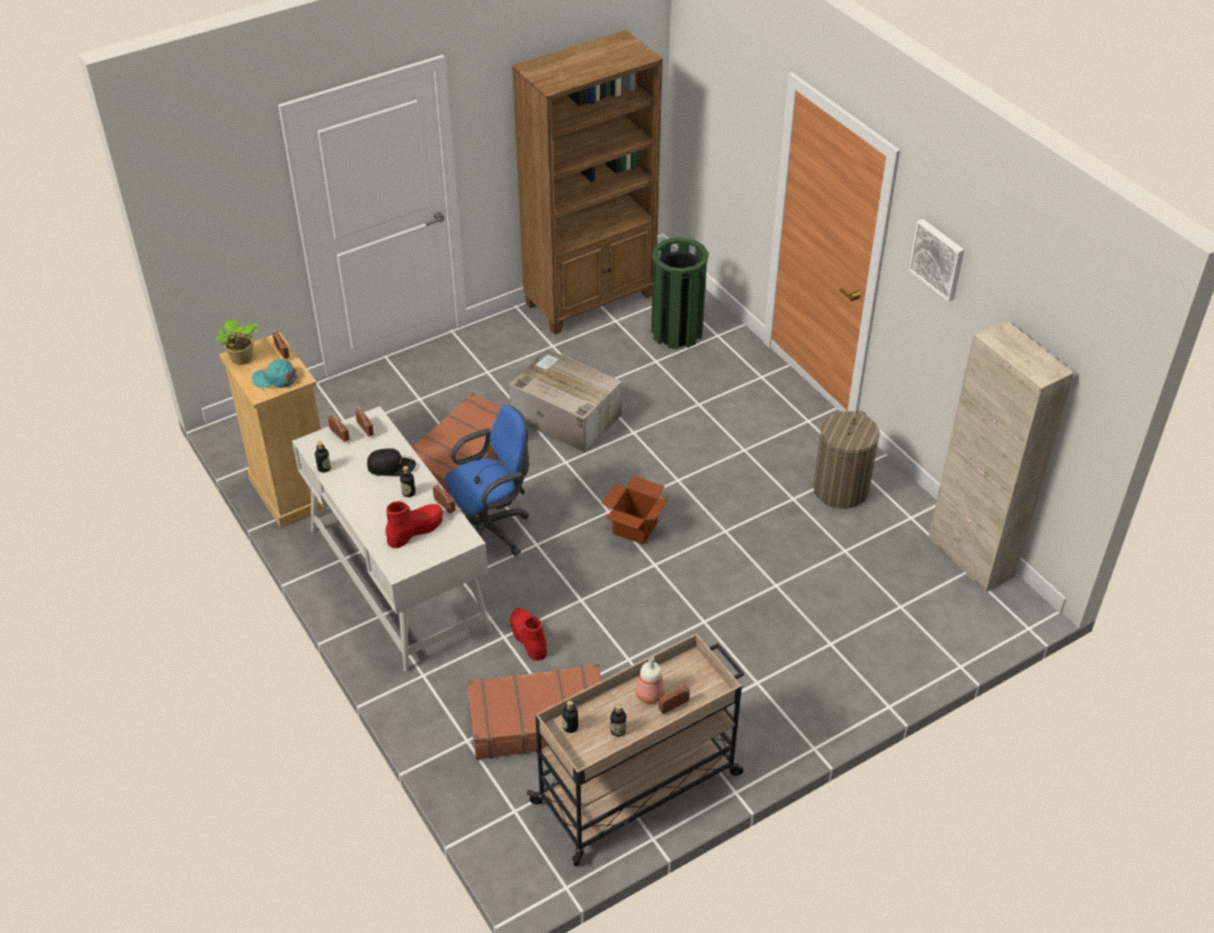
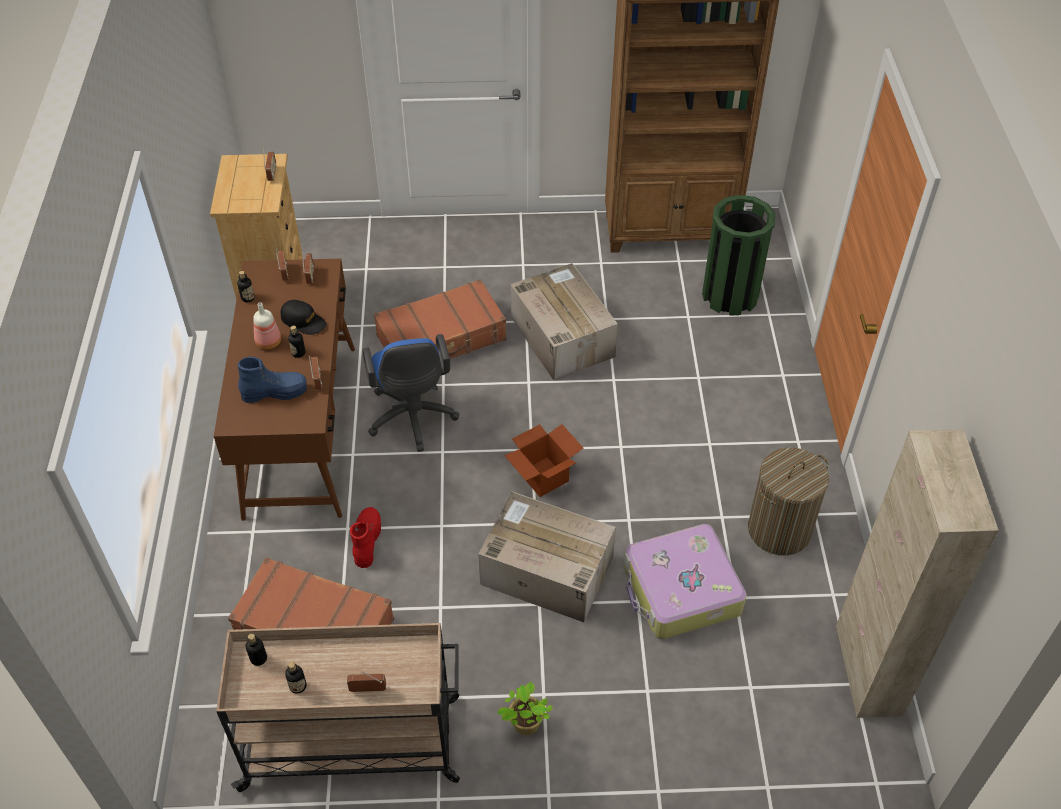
camera: 30 degrees right, 5 degrees up
(241, 359) = (235, 167): potted plant -> potted plant (525, 725)
(275, 378) = (247, 196): turquoise cap -> none
(398, 578) = (301, 428): white desk -> brown desk
(415, 530) = (275, 392): red boot -> blue boot
(491, 531) = (412, 420): blue office chair -> blue office chair turned 75 degrees clockwise
(649, 695) = (355, 664): bottle -> bottle (267, 342)
(689, 596) = (545, 571): none -> cardboard box
(802, 564) = (680, 591): none -> suitcase
(938, 259) = (936, 324): picture -> none

